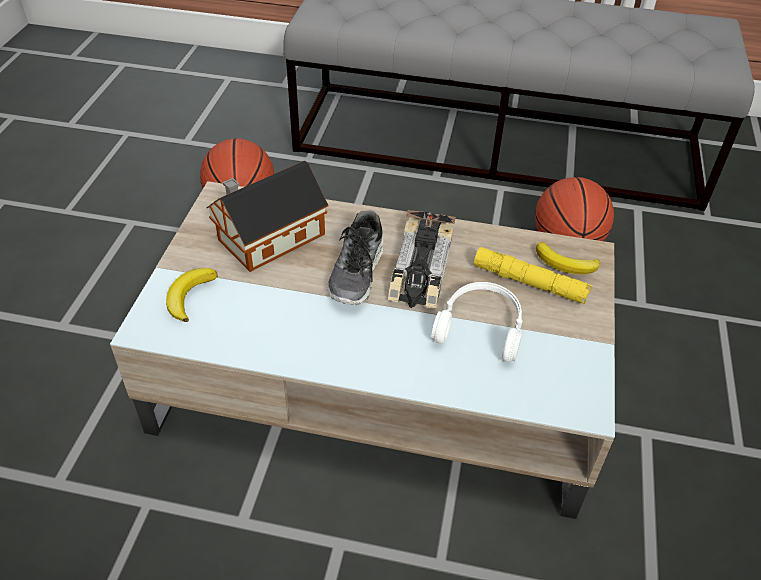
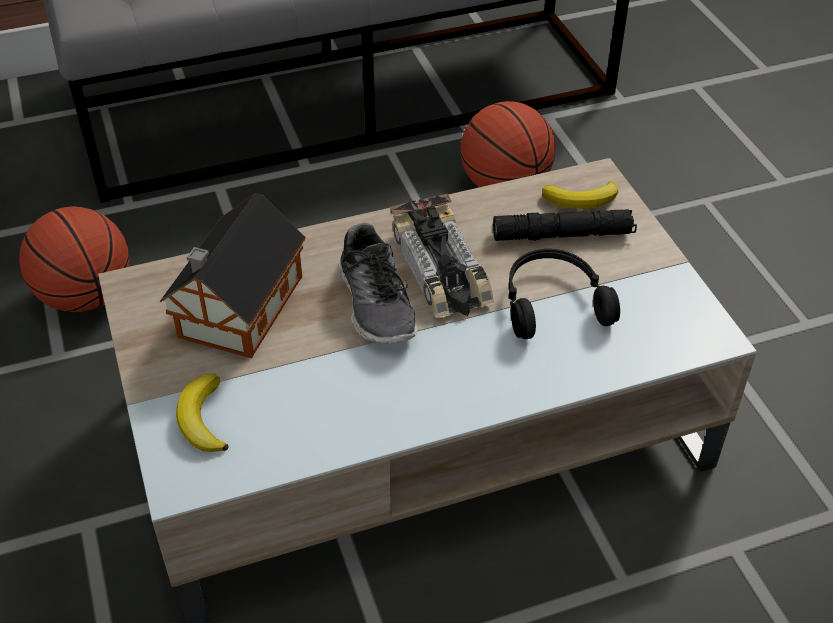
camera: 30 degrees left, 0 degrees up
(481, 327) = (553, 303): white headphones -> black headphones
(529, 282) = (563, 234): yellow flashlight -> black flashlight

